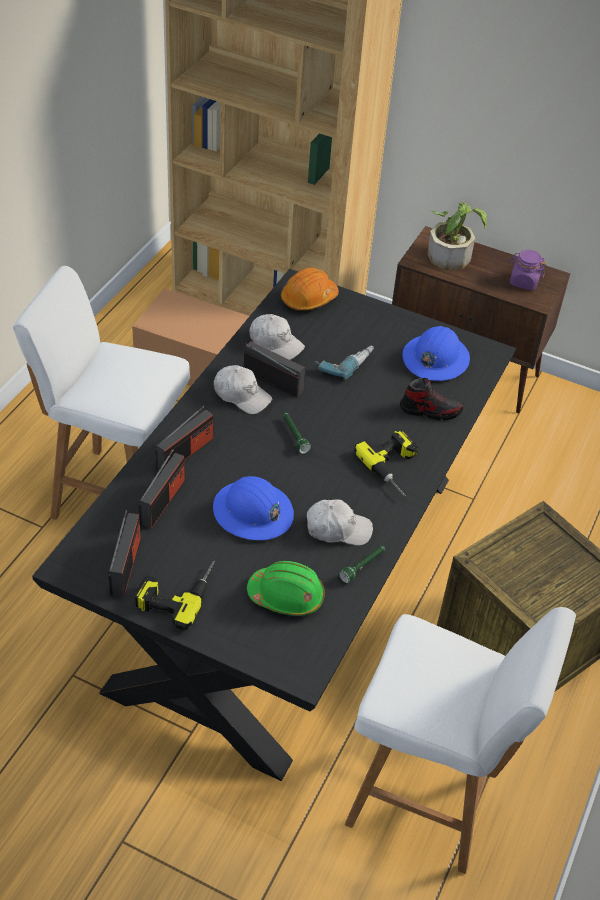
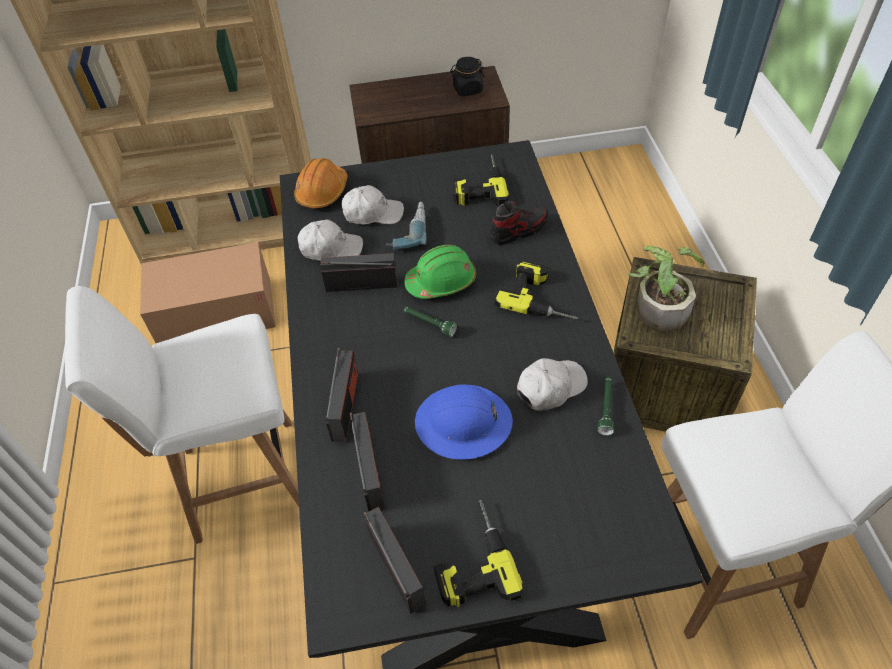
camera: 30 degrees left, 5 degrees up
(242, 395) = (346, 315): white cap -> white cap (372, 213)
(286, 596) = (572, 486): green hard hat -> green hard hat (441, 281)
(435, 359) = (478, 184): blue hard hat -> power drill
(451, 253) = (391, 96): potted plant -> potted plant (659, 305)
(523, 282) = (467, 89): purple jar -> black jar

